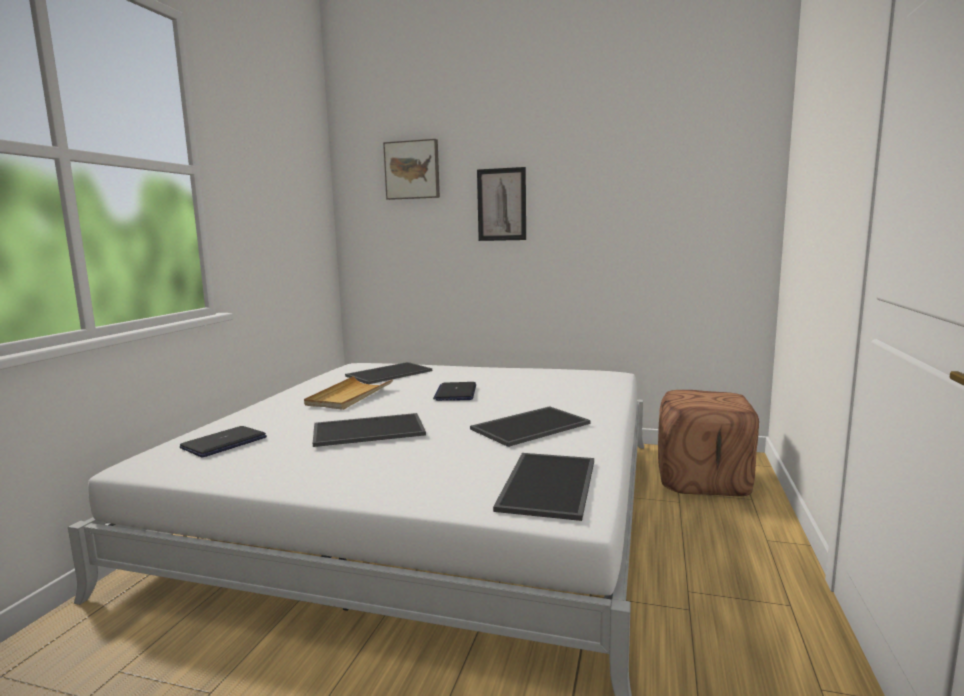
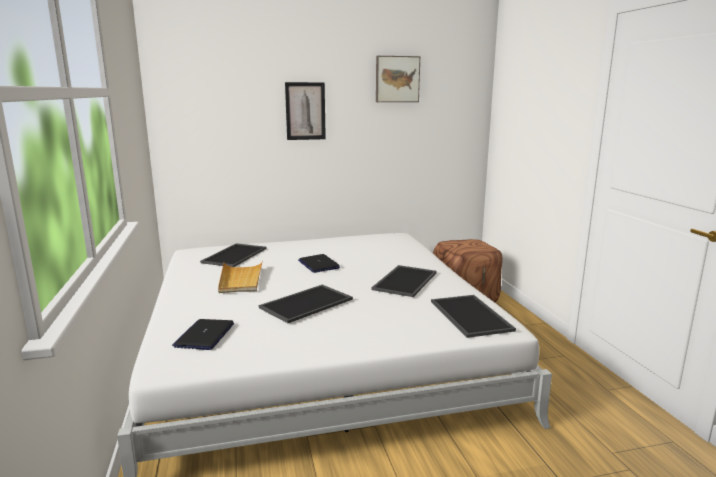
camera: 30 degrees left, 5 degrees up
(412, 170) = (226, 79): picture -> picture (397, 79)

